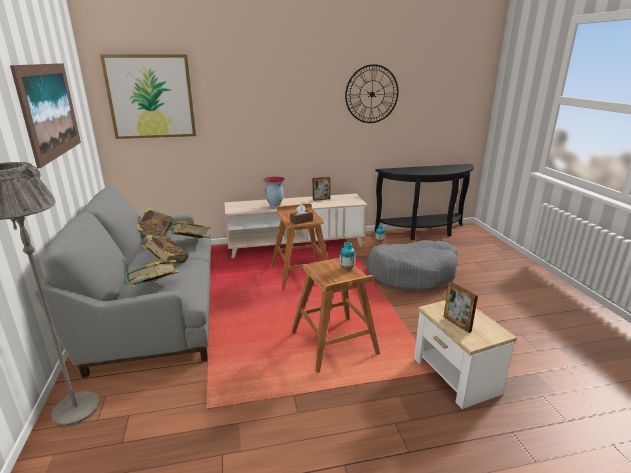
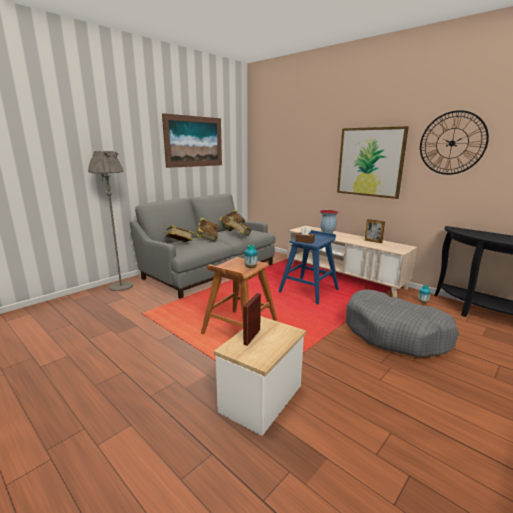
camera: 55 degrees right, 5 degrees down
(151, 97) = (276, 142): picture -> picture (370, 162)
(301, 273) = (309, 291): brown stool -> blue stool

